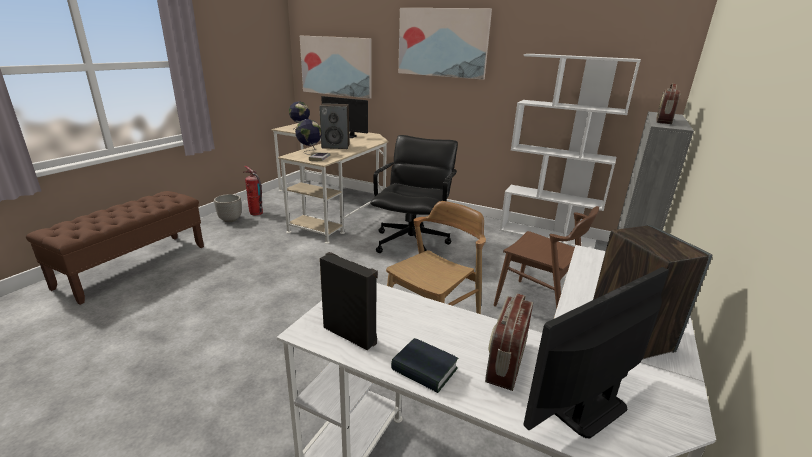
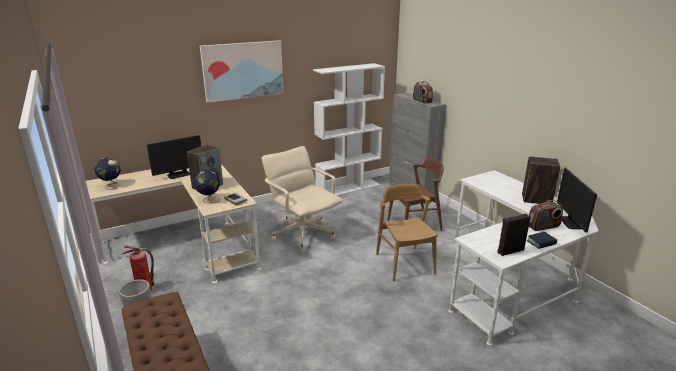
camera: 55 degrees left, 0 degrees up
(336, 66) = (128, 109): picture -> none
(412, 243) = (303, 234): black office chair -> beige office chair
(505, 362) = (543, 226): radio -> radio turned 75 degrees counterclockwise

